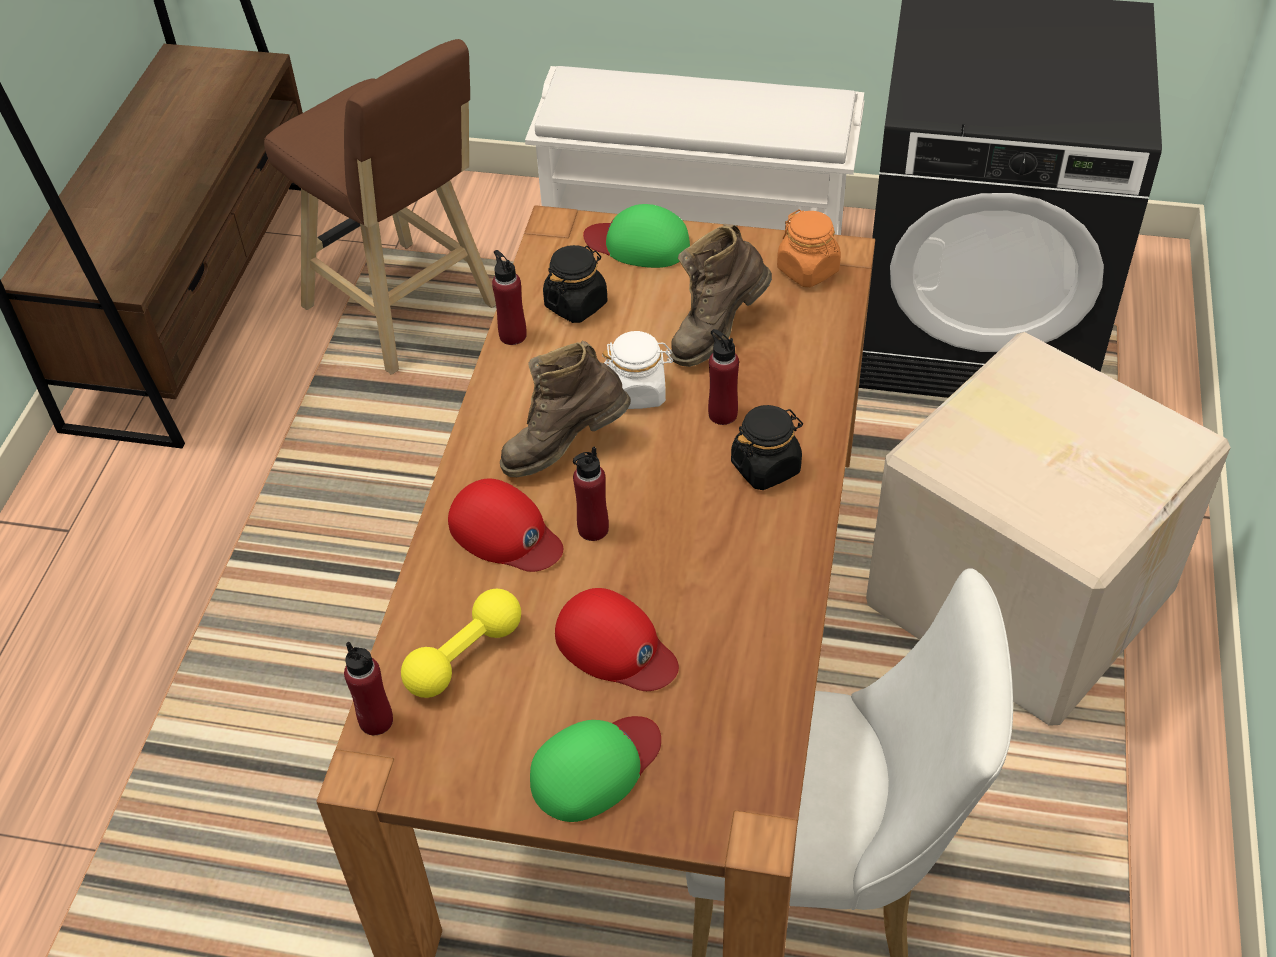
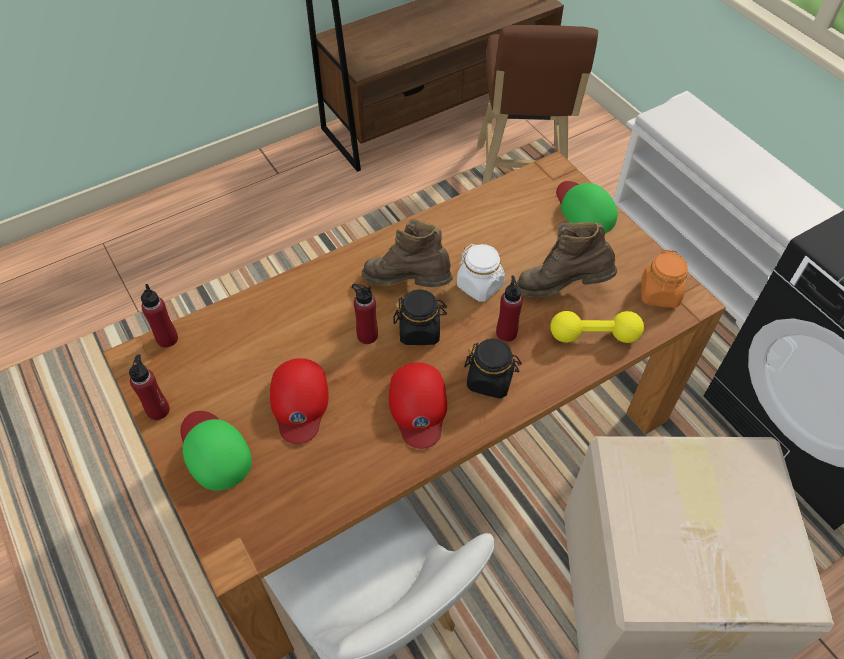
camera: 45 degrees right, 5 degrees up
(464, 656) = (236, 344): yellow dumbbell -> yellow dumbbell (594, 336)
(505, 533) = (328, 302): red cap -> red cap (418, 406)
(512, 335) = (460, 208): red bottle -> red bottle (158, 410)
(576, 304) = (510, 217): black jar -> black jar (419, 331)
(595, 768) = (214, 451): green cap -> green cap turned 135 degrees counterclockwise

